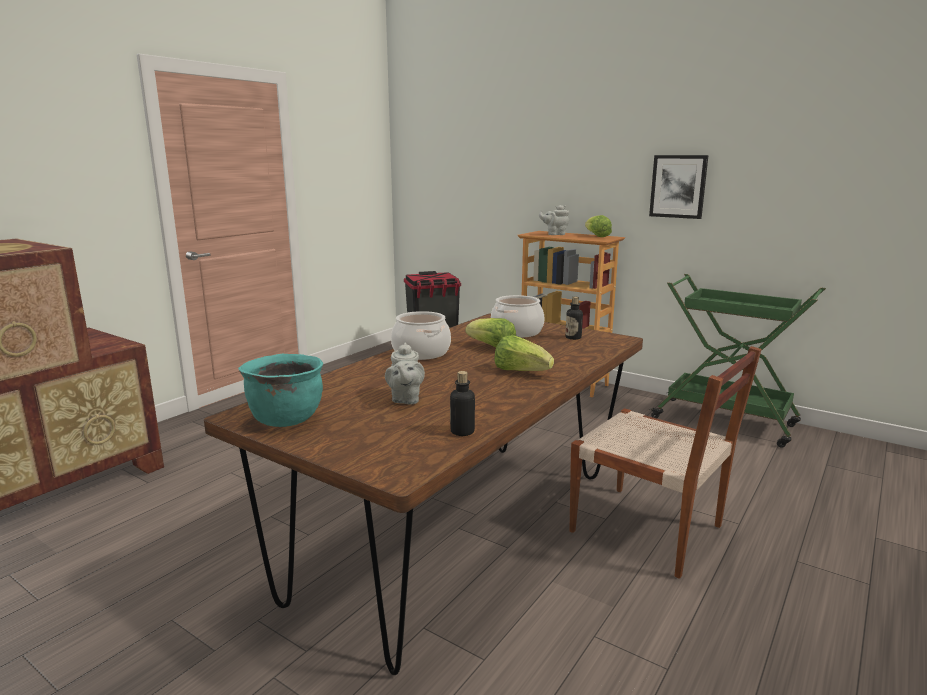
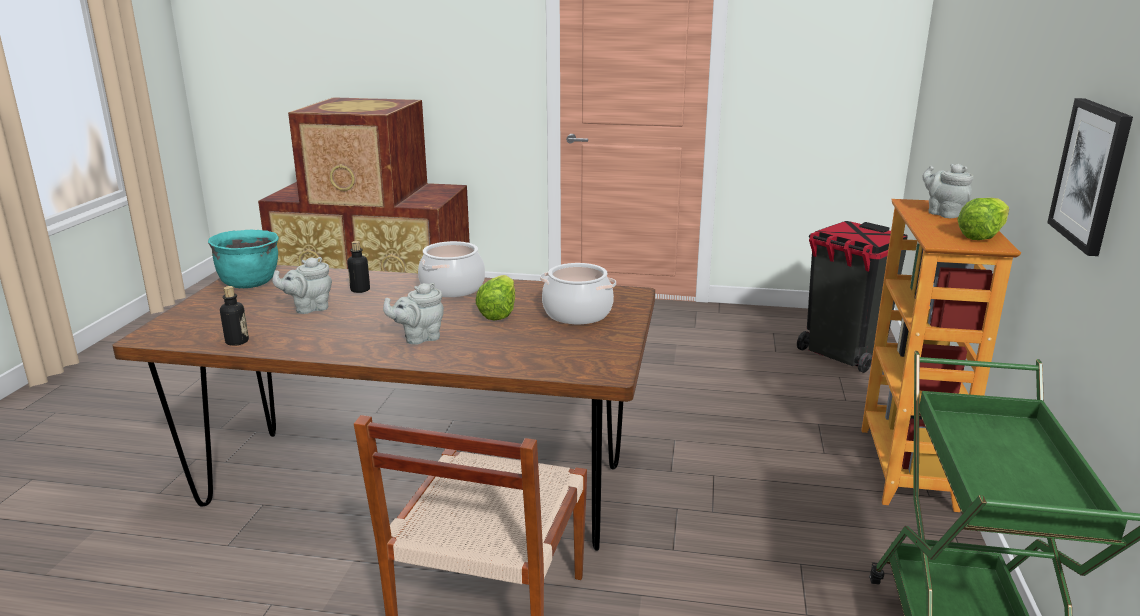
camera: 65 degrees right, 5 degrees up
(521, 371) = (419, 338): lettuce -> grey teapot
(573, 337) = (584, 345): bottle -> bottle (360, 290)

